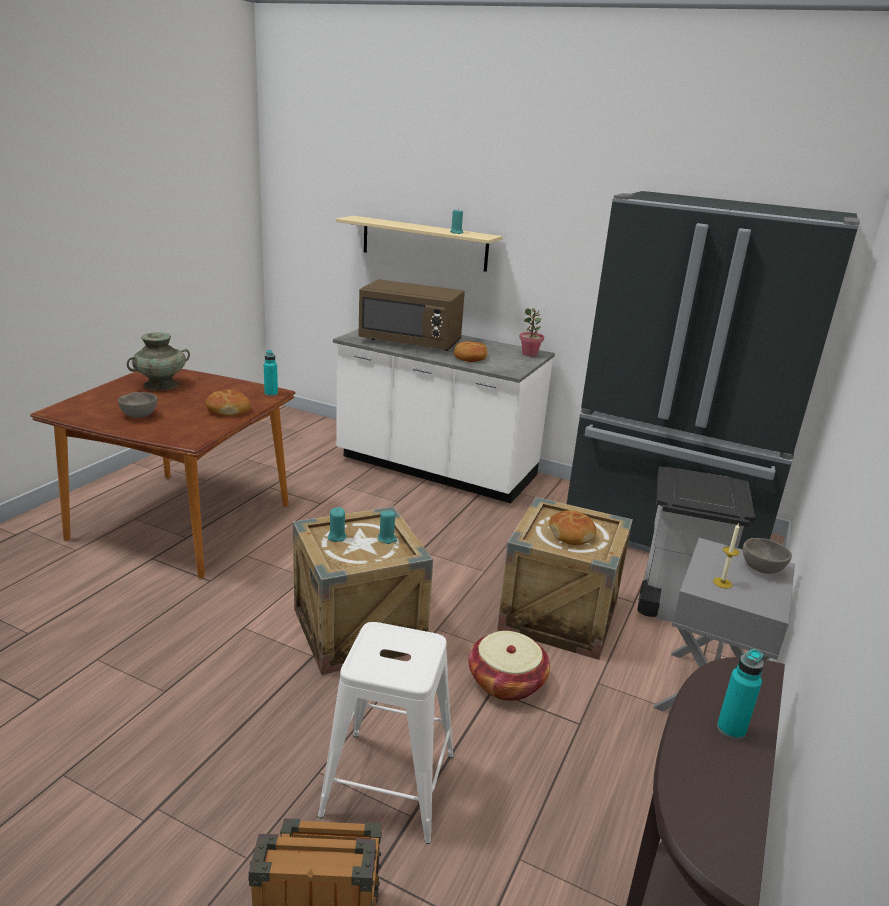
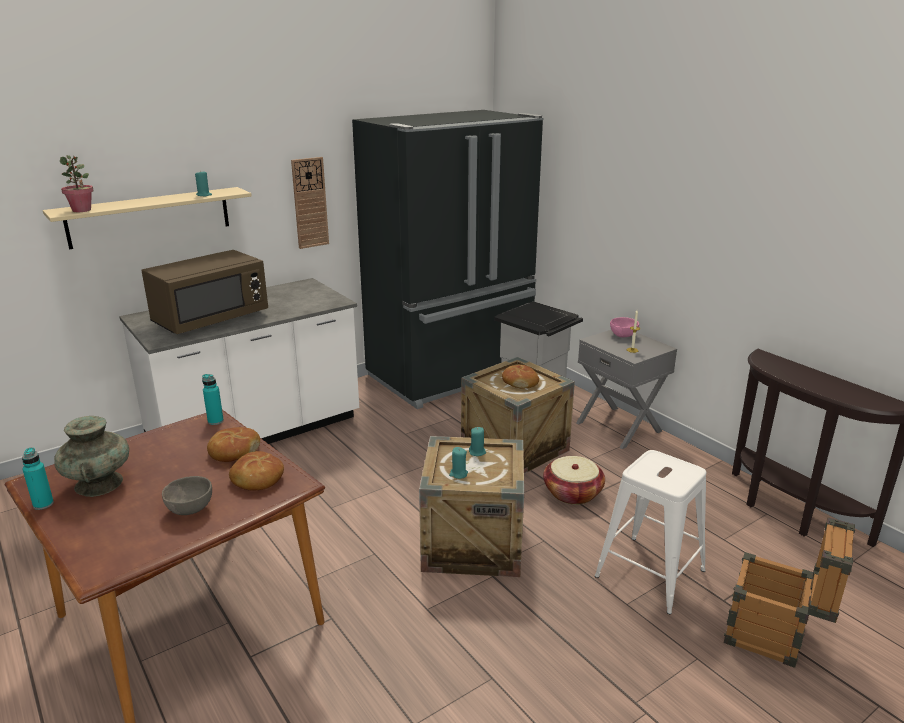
camera: 60 degrees left, 0 degrees up
(470, 358) = (287, 307): bread -> bread (257, 479)
(529, 354) = (306, 286): potted plant -> potted plant (82, 210)
(572, 273) = (310, 203): none -> wall clock
(731, 729) = (807, 375): turquoise bottle -> turquoise bottle (43, 504)
(761, 568) = (622, 335): grey bowl -> pink bowl

